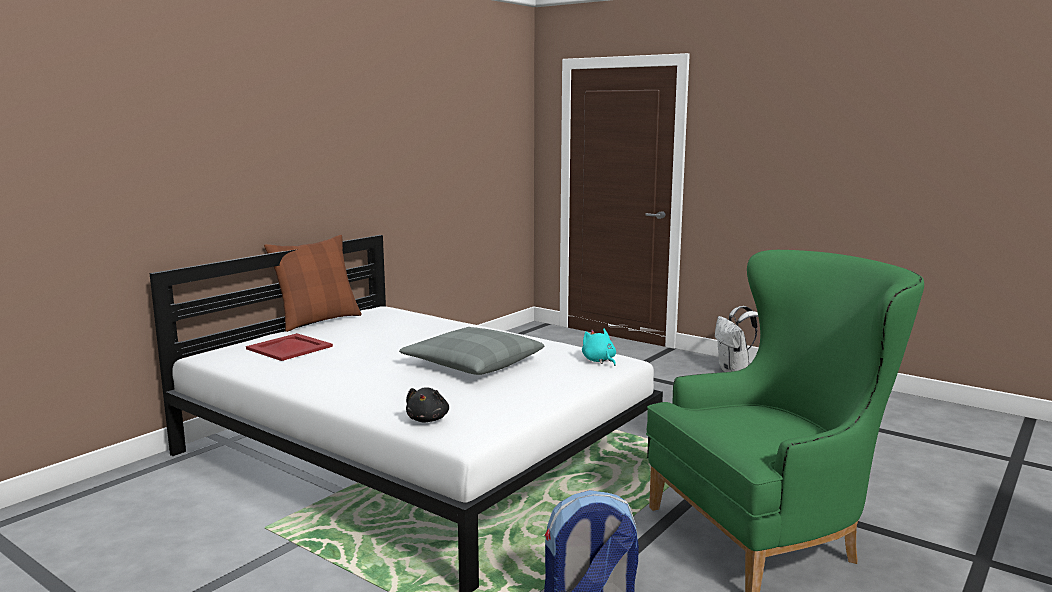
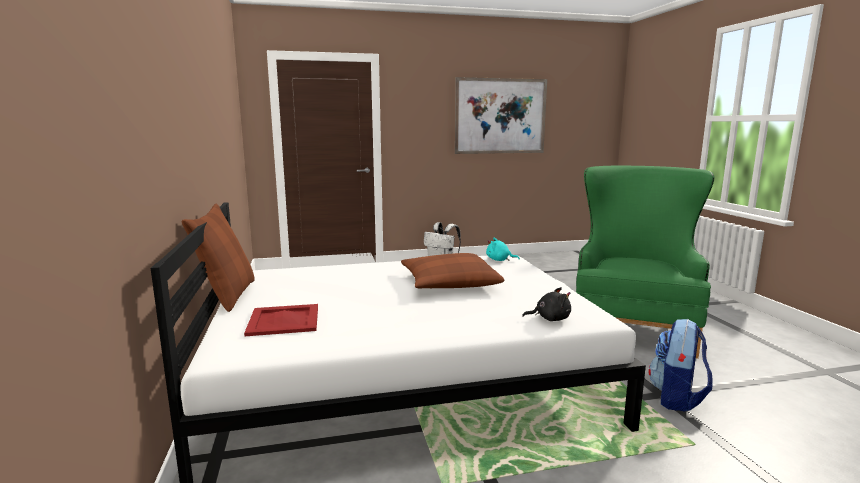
camera: 50 degrees left, 0 degrees up
(428, 419) = (550, 319): black plush toy -> black plush toy turned 45 degrees counterclockwise
(473, 363) = (449, 283): grey pillow -> brown pillow
(878, 145) = (500, 116): none -> picture

